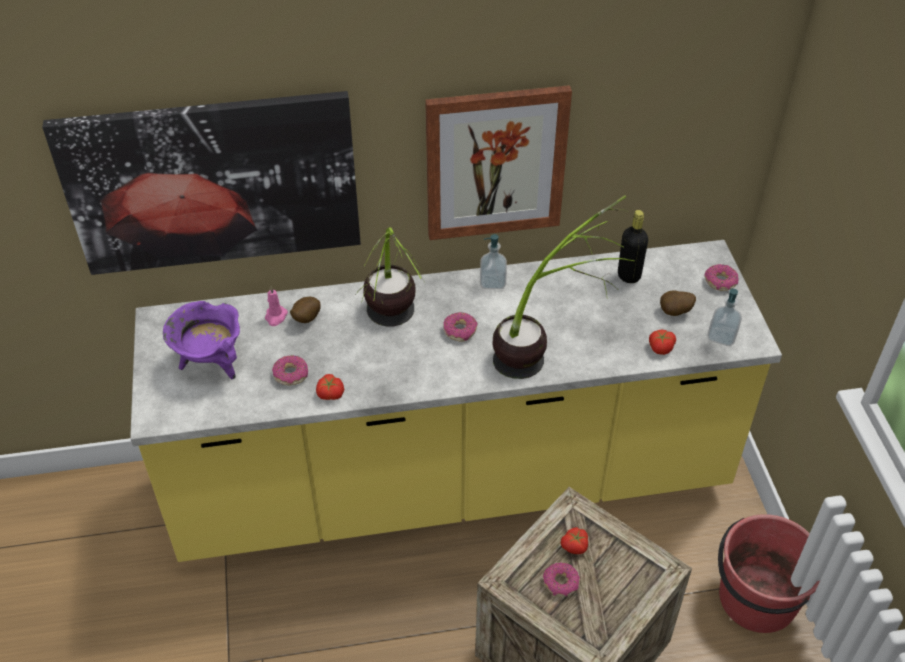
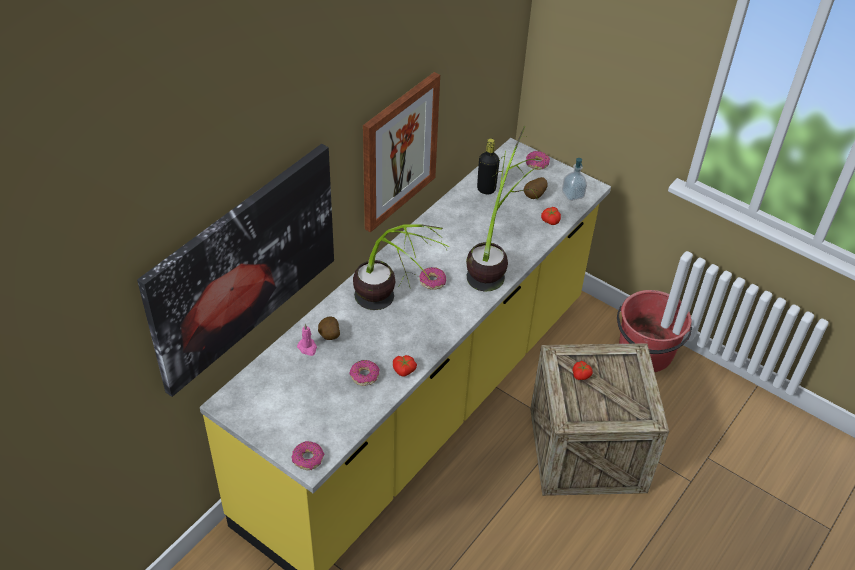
camera: 45 degrees left, 0 degrees up
(211, 363) = (303, 404): purple cooking pot -> none
(492, 282) = (415, 240): soap dispenser -> none
(560, 583) = (596, 400): donut -> donut (308, 459)

